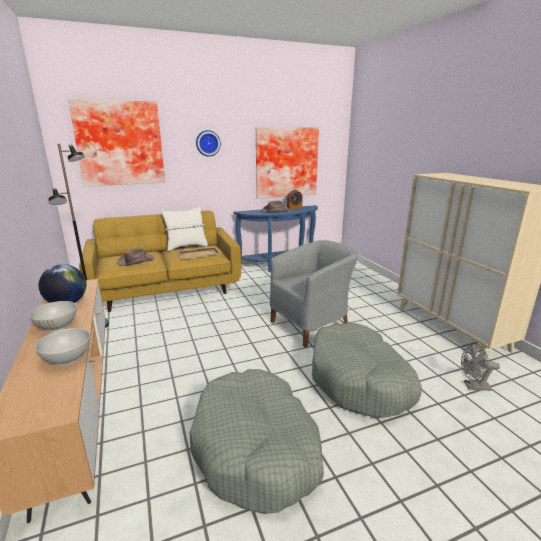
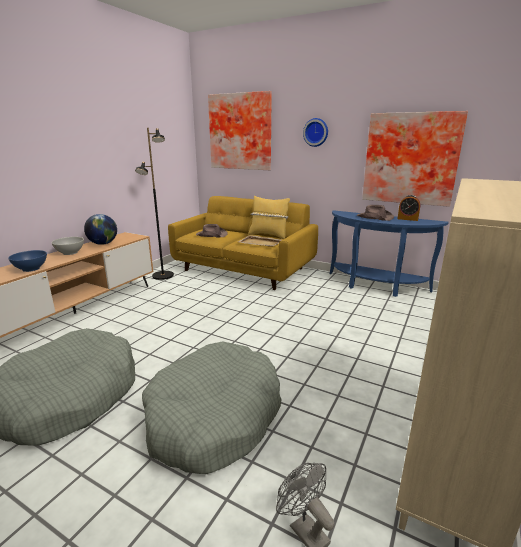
camera: 50 degrees right, 0 degrees up
(67, 359) = (31, 269): white bowl -> blue bowl
(186, 247) = (268, 235): white pillow -> yellow pillow
(312, 325) = (284, 349): grey armchair -> none

